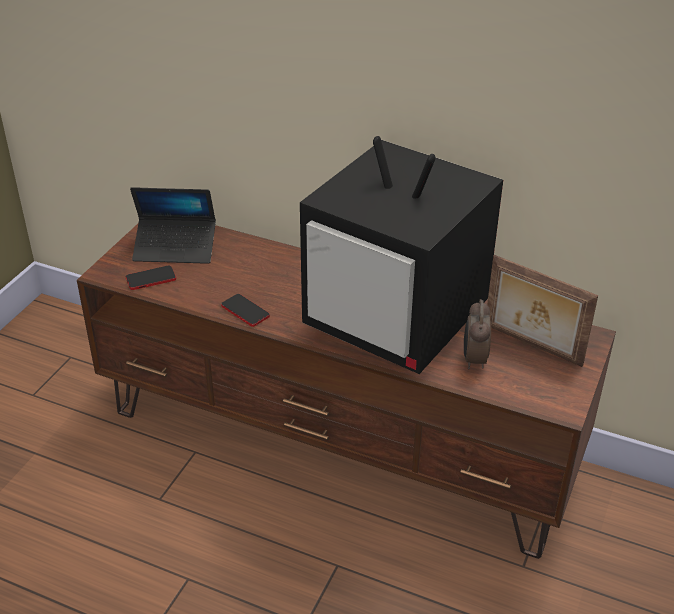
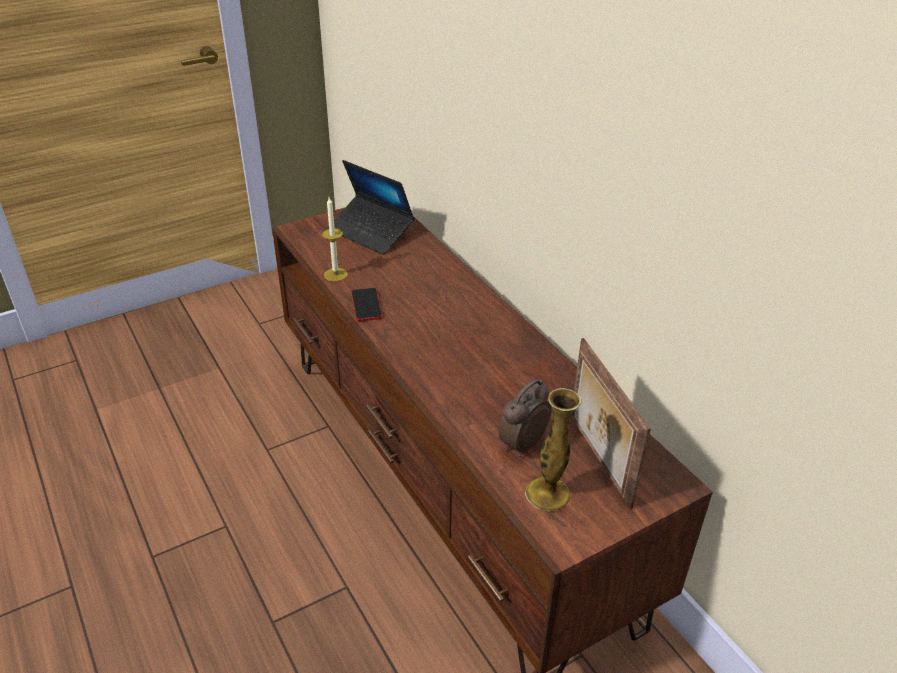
camera: 35 degrees right, 0 degrees up
(151, 279) = (324, 248): phone -> none
(188, 297) = (335, 274): none -> candle
(398, 320) = (489, 373): television -> none
(525, 383) = (548, 494): none -> vase

